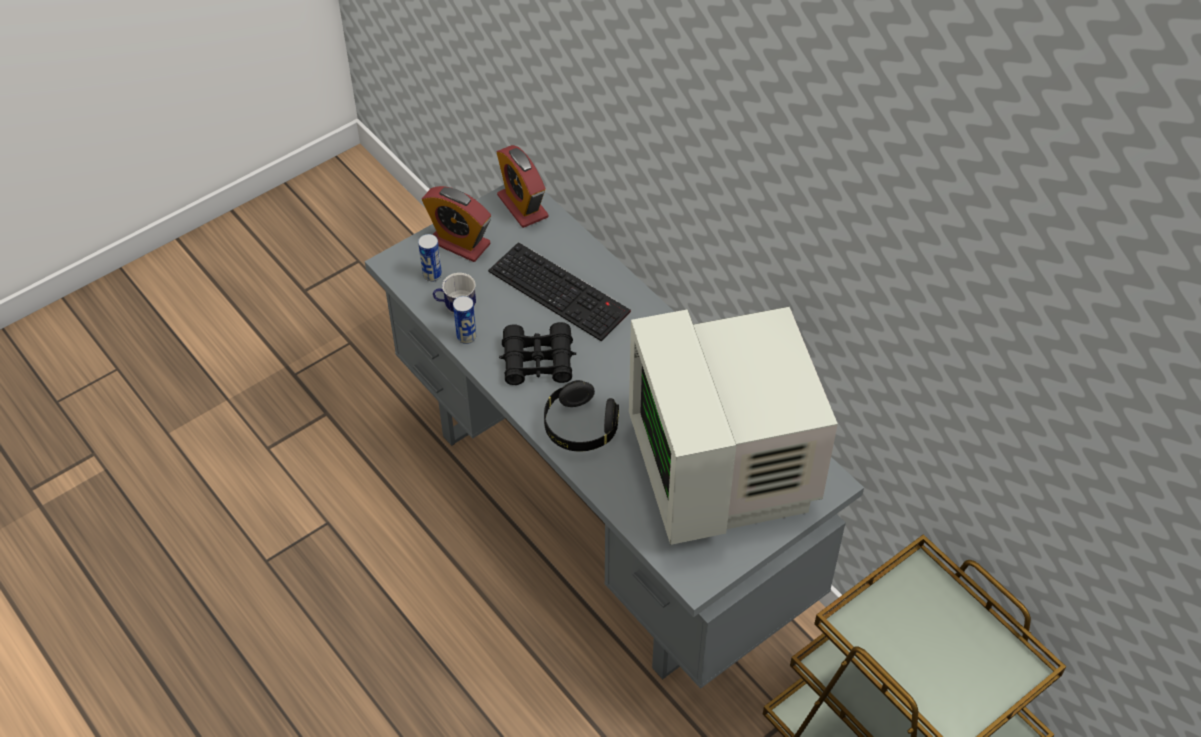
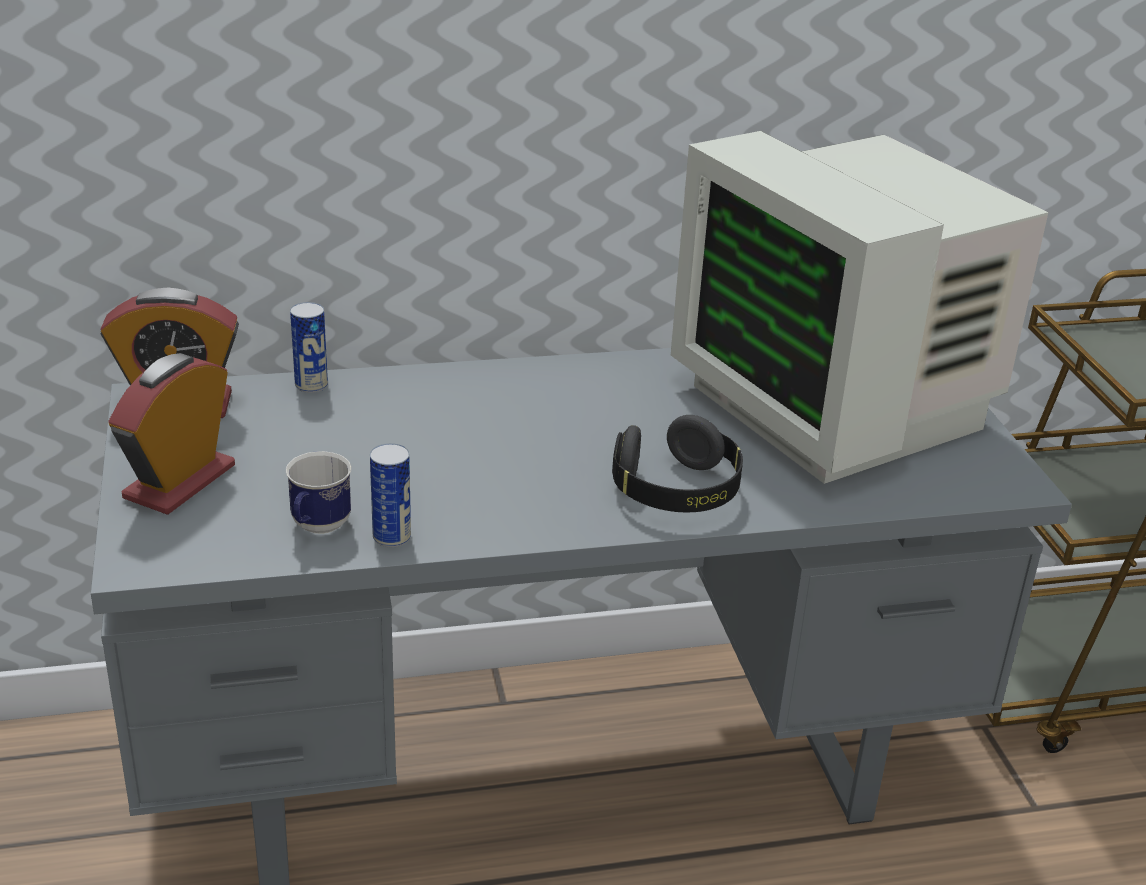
camera: 65 degrees left, 20 degrees down
(432, 275) = (216, 530): can -> can (311, 385)
(459, 243) = (180, 482): alarm clock -> alarm clock turned 150 degrees clockwise
(538, 361) = (511, 487): black binoculars -> none
(561, 291) = (391, 426): keyboard -> none
(725, 470) = (837, 406): monitor -> monitor turned 45 degrees clockwise

